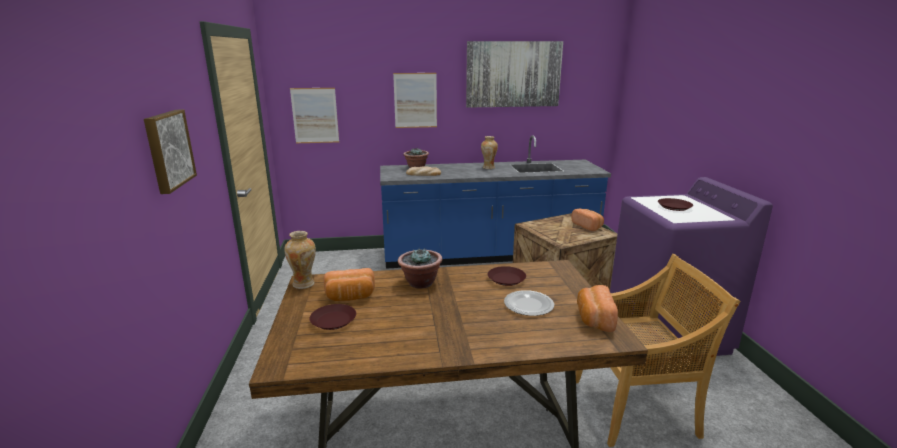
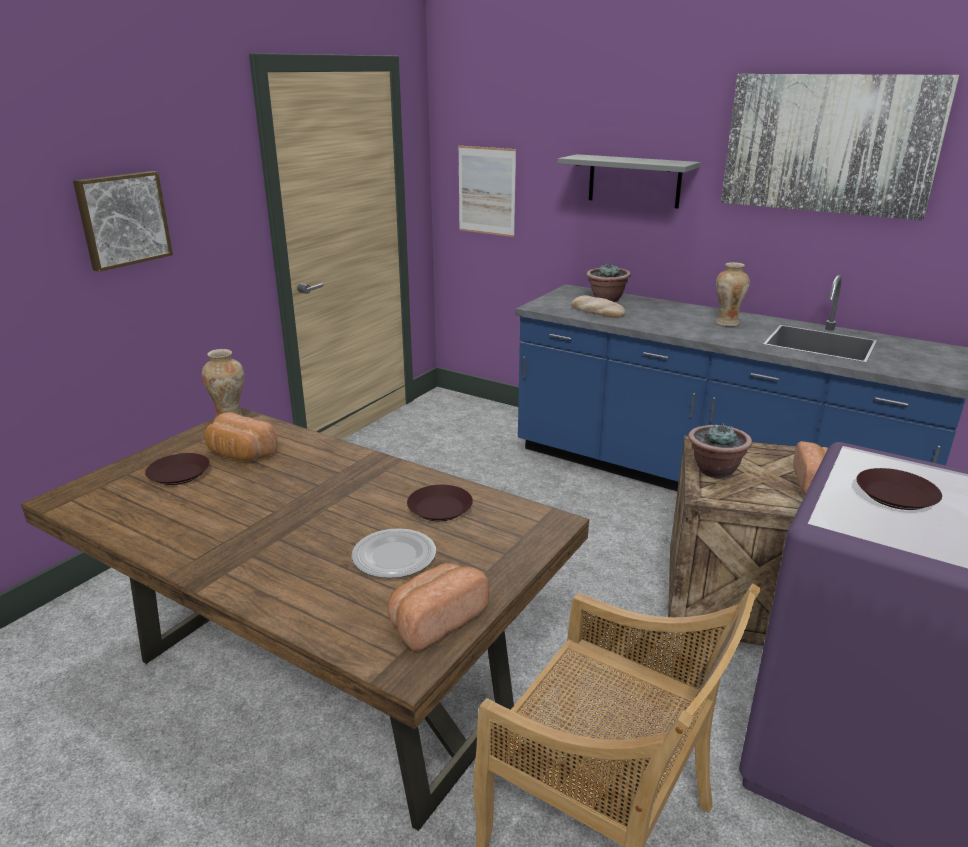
camera: 40 degrees right, 5 degrees up
(415, 100) = (634, 181): picture -> grey shelf
(420, 283) = (334, 468): potted plant -> potted plant (714, 470)

